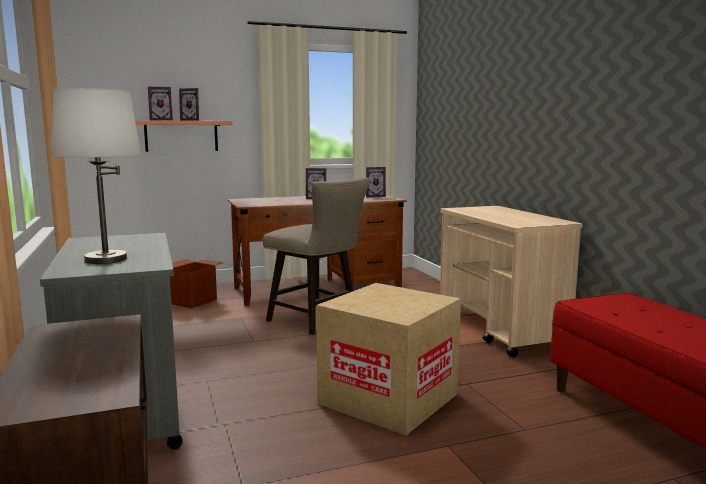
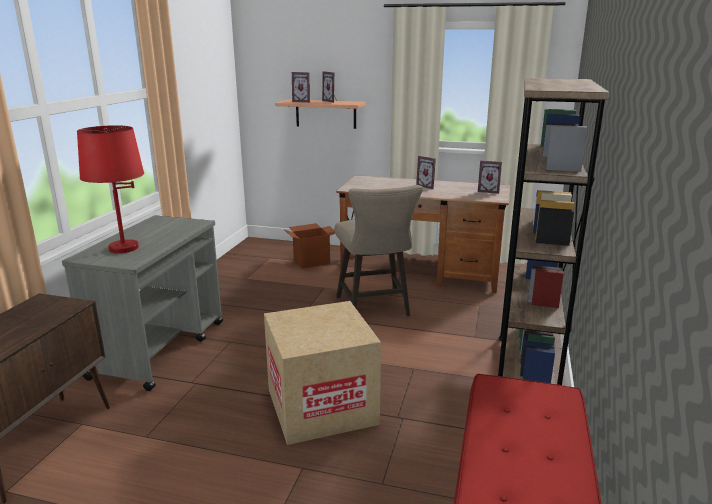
camera: 35 degrees right, 10 degrees up
(106, 259) = (123, 248): white table lamp -> red table lamp
(500, 330) = (525, 371): beige cart -> brown bookcase

